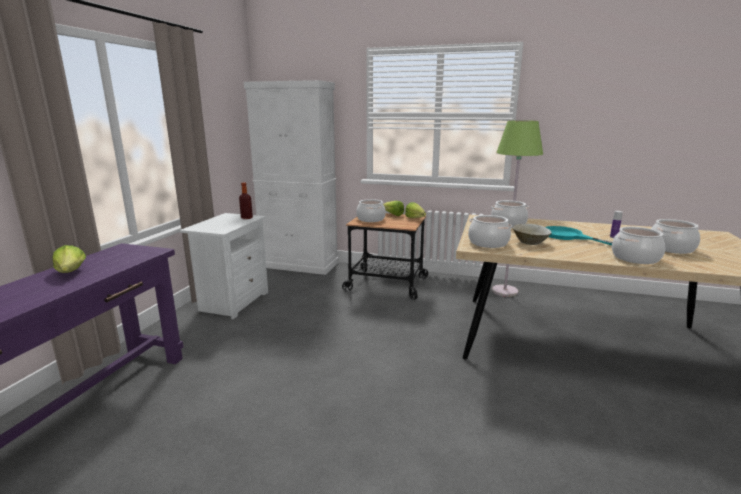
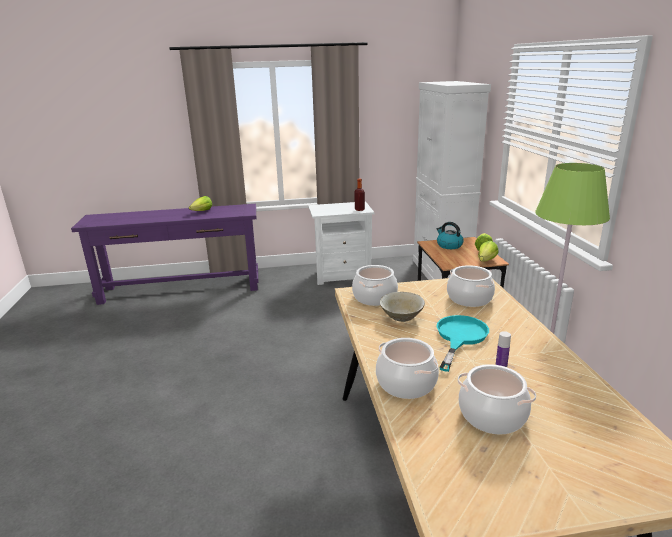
camera: 65 degrees right, 5 degrees up
(371, 219) = (449, 245): cooking pot -> kettle

